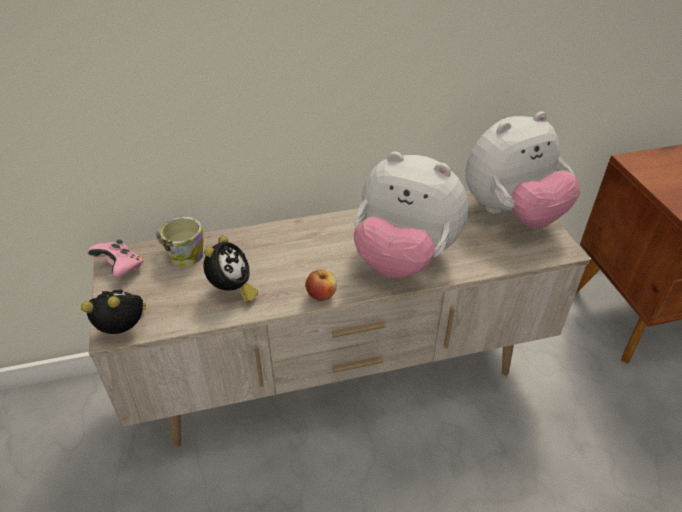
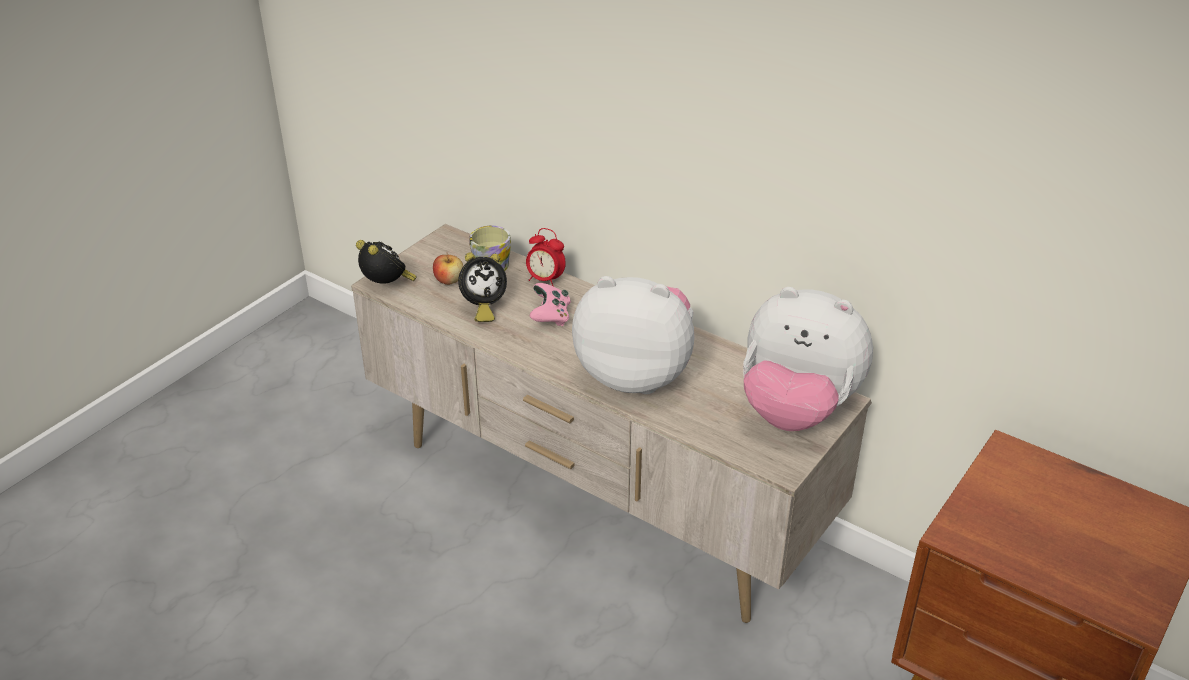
camera: 50 degrees right, 5 degrees down
(120, 268) = (441, 246): pink game controller -> pink game controller (550, 317)
(242, 239) = (545, 280): none -> alarm clock
(321, 295) = (533, 353): apple -> apple (449, 280)
(404, 258) = (635, 374): plush toy -> plush toy turned 120 degrees clockwise

